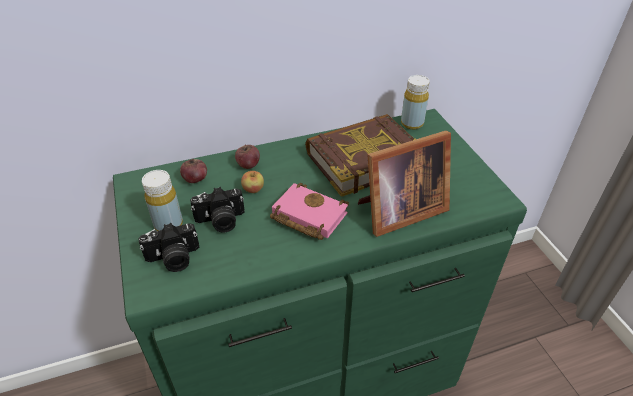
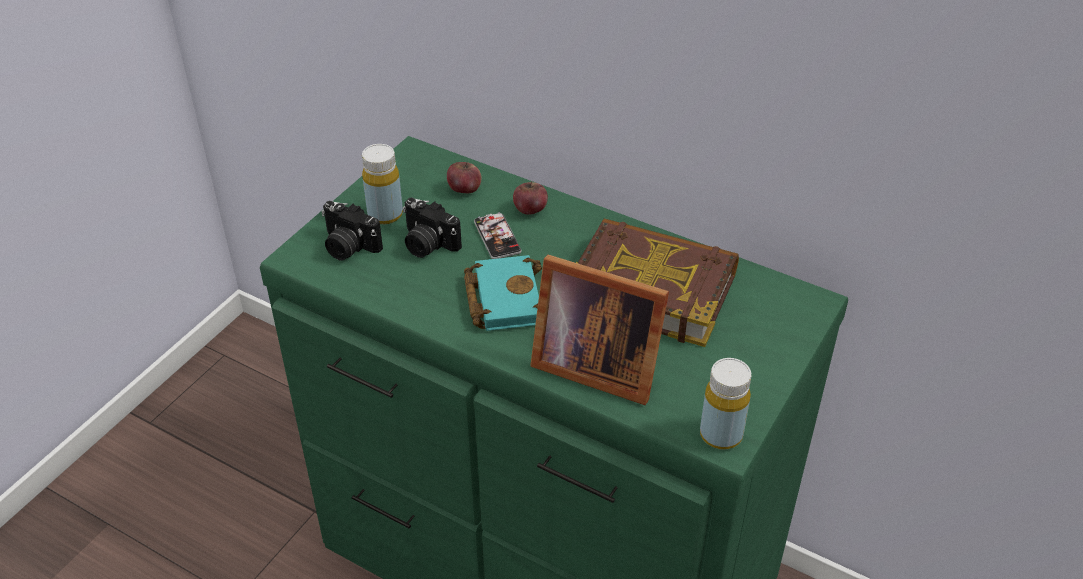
camera: 50 degrees right, 0 degrees up
(253, 189) = (497, 237): apple -> phone
(306, 216) = (503, 298): pink book -> turquoise book
(412, 123) = (781, 292): yellow bottle -> yellow bottle (721, 435)

